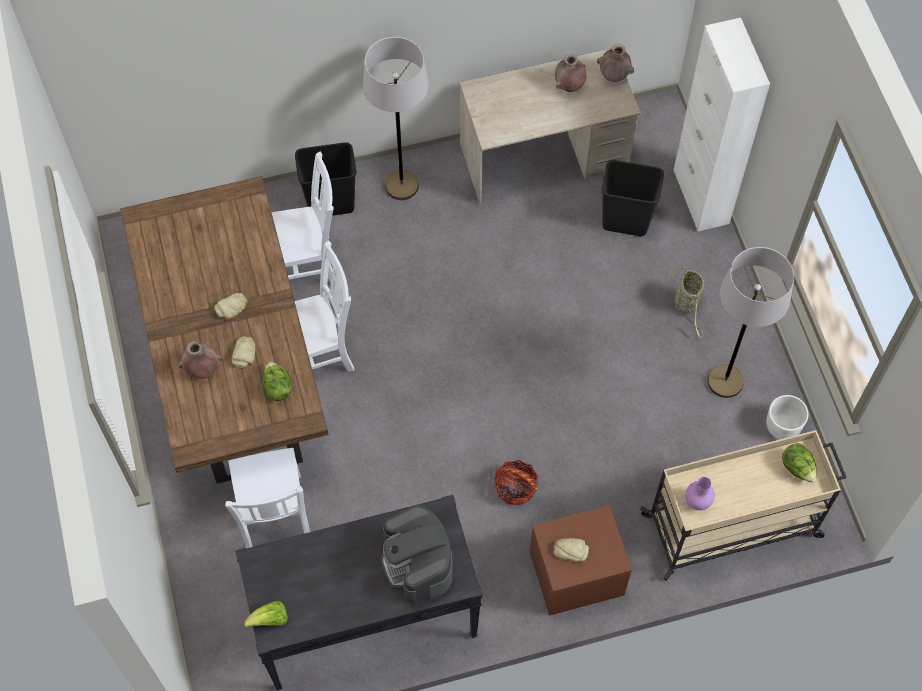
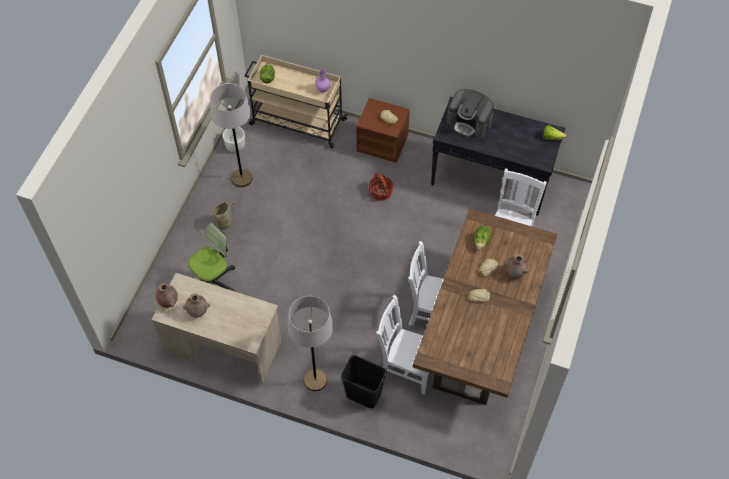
camera: 145 degrees left, 5 degrees down
(418, 563) = (469, 122): coffee machine -> coffee machine turned 105 degrees clockwise
(625, 222) = (214, 282): black trash can -> office chair
(701, 197) = (163, 271): white cabinet -> none

